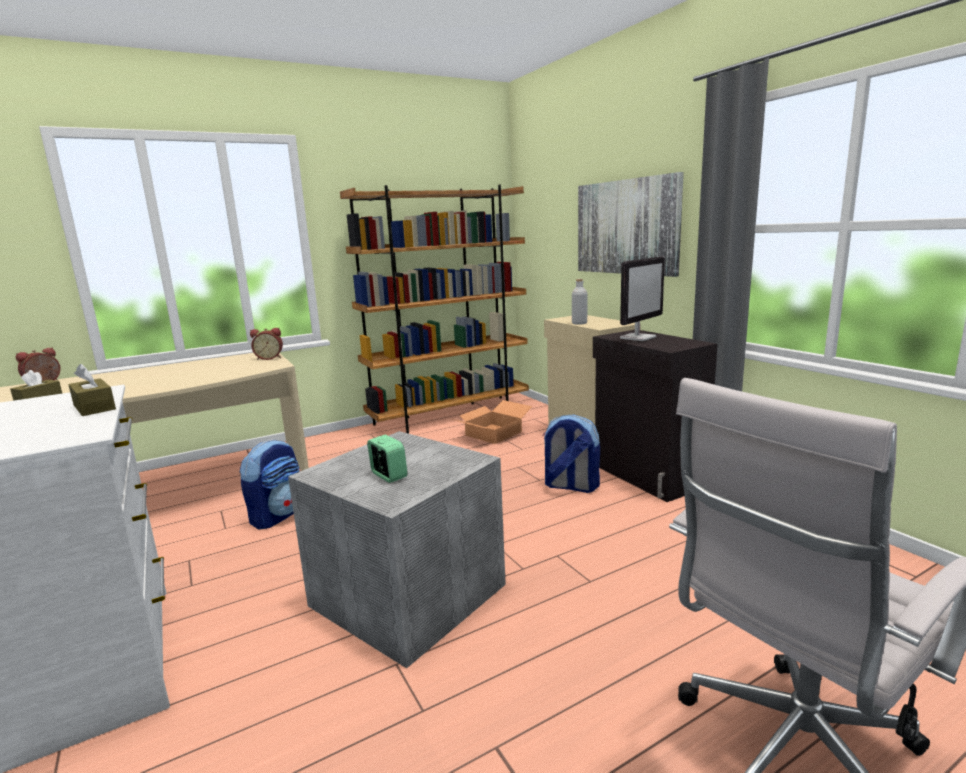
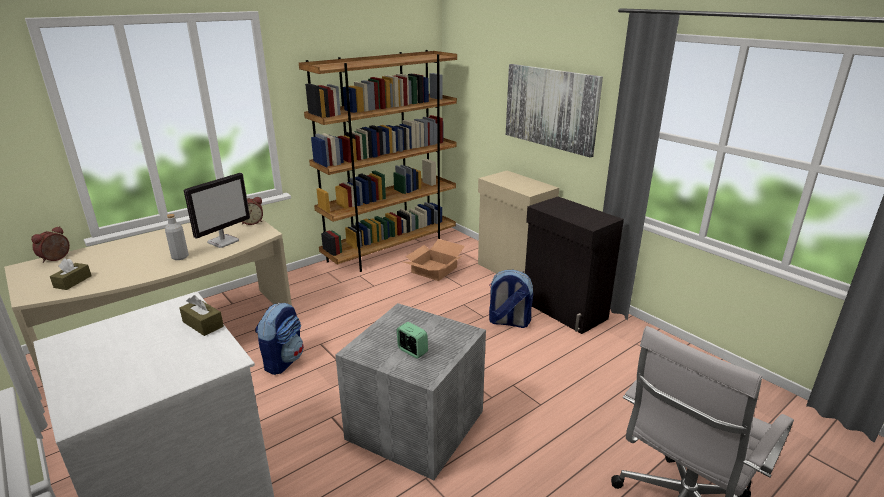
camera: 10 degrees left, 10 degrees up
(579, 323) = (510, 185): grey bottle -> grey bottle (180, 257)
(638, 337) = (563, 209): monitor -> monitor (223, 241)

